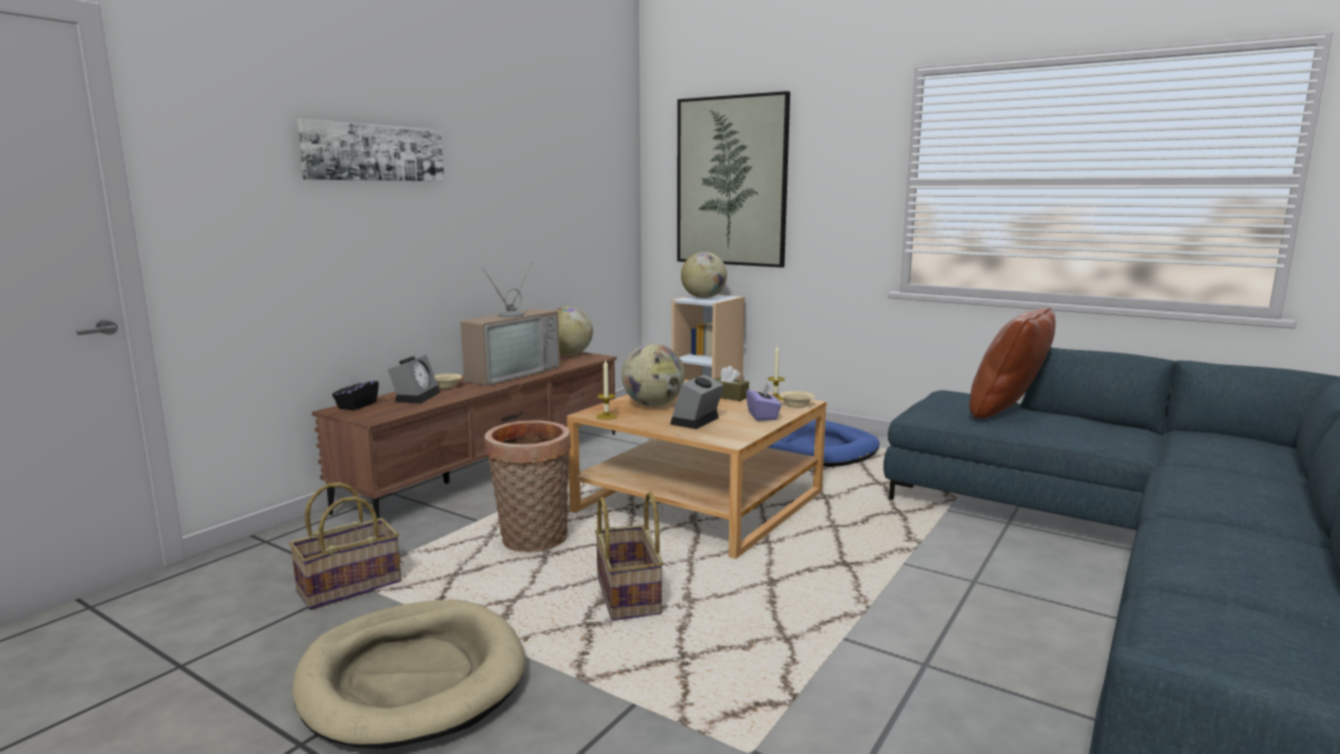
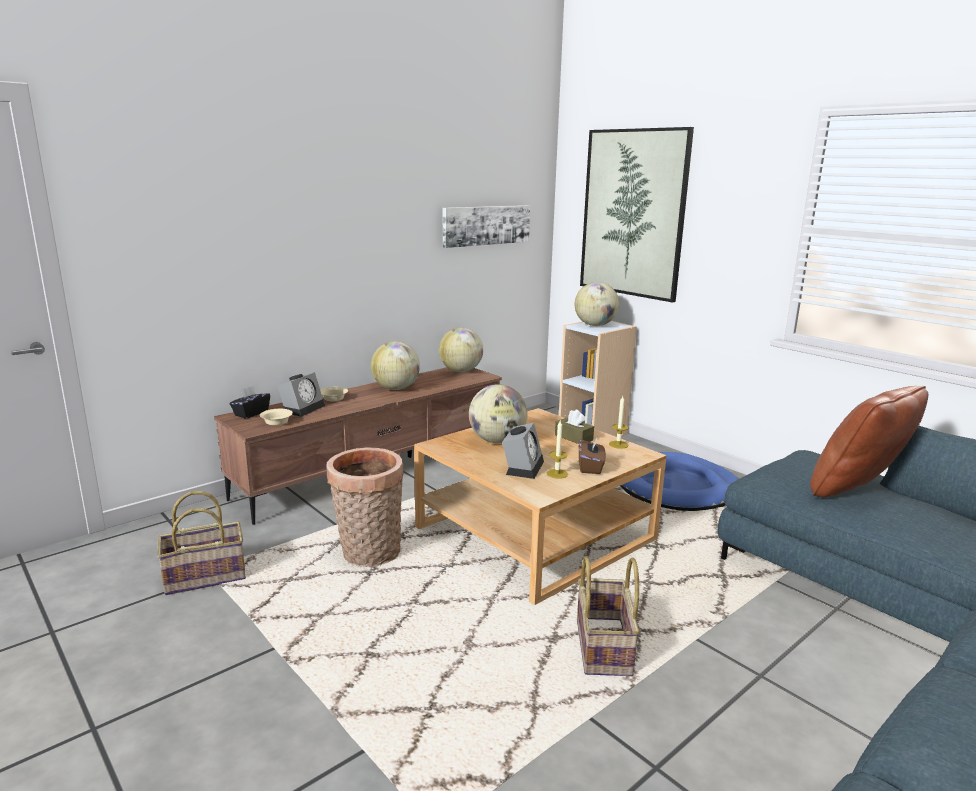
camera: 15 degrees right, 5 degrees up
(374, 153) = (277, 194): picture -> picture (486, 225)
(412, 678) = (204, 681): beige dog bed -> none
(509, 373) = (396, 388): television -> globe
(606, 416) = (447, 450): candle -> candle (557, 474)
(629, 596) = (420, 629): basket -> basket (604, 647)
(696, 422) = (523, 467): alarm clock -> alarm clock turned 150 degrees clockwise
(763, 416) = (590, 467): purple tissue box -> brown tissue box
(797, 405) = (633, 457): beige bowl -> beige bowl (277, 422)

